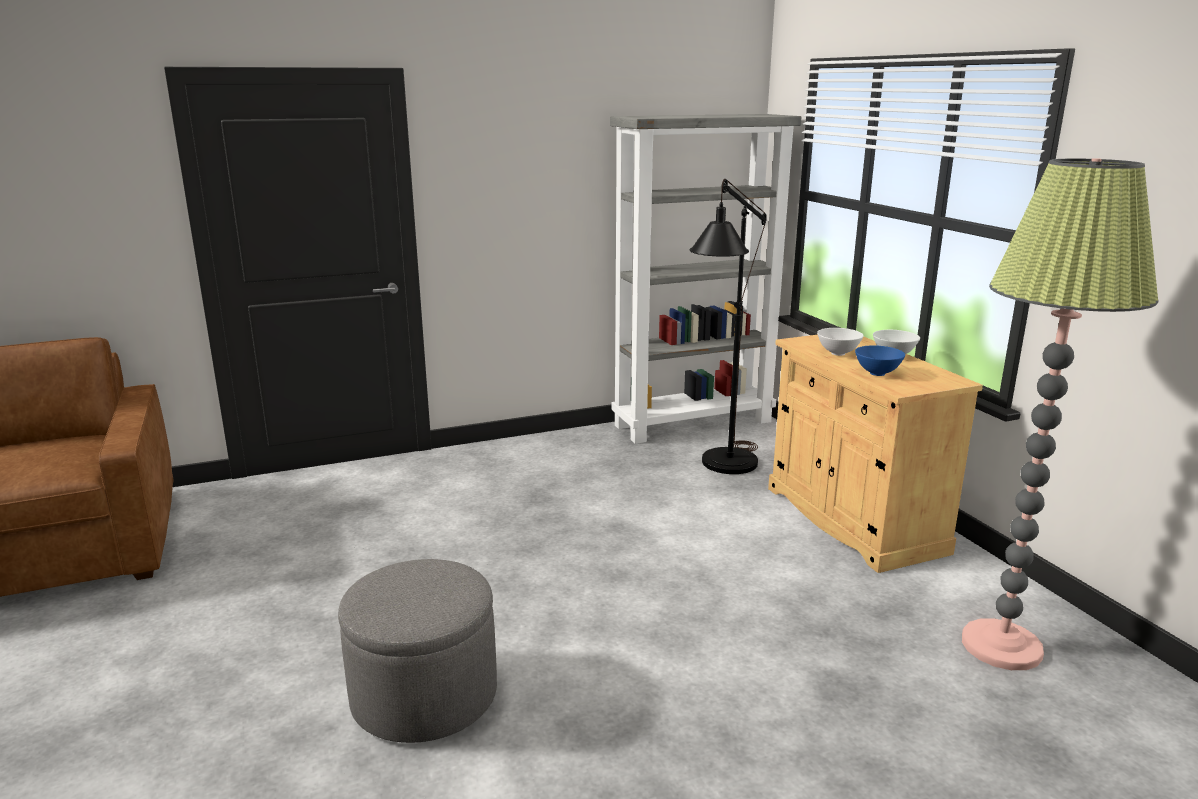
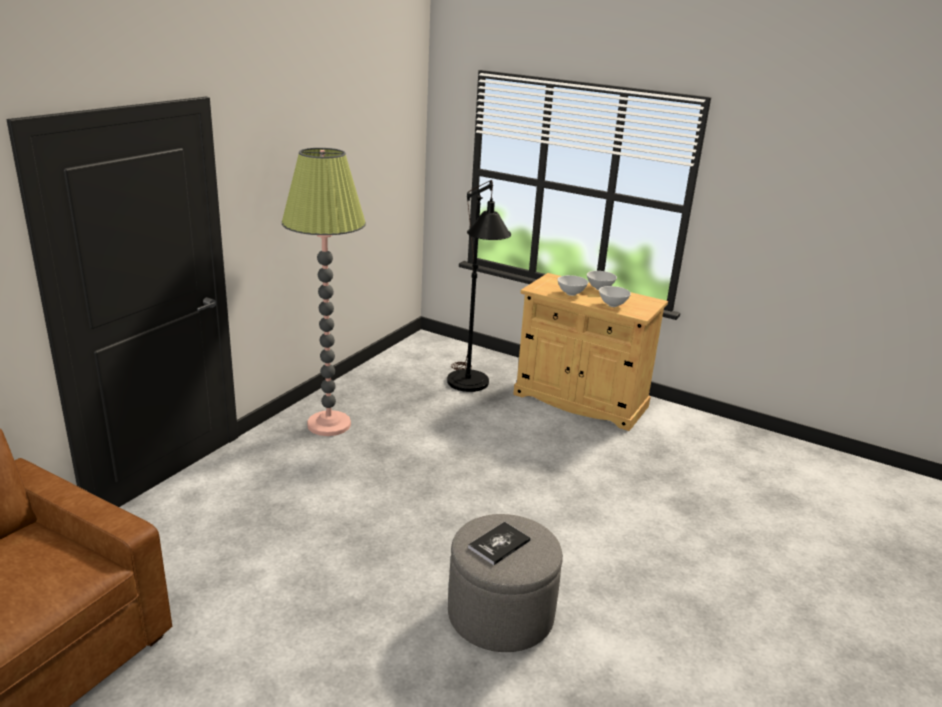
camera: 40 degrees left, 5 degrees up
(406, 589) = (499, 544): none -> book
(693, 423) = (407, 357): grey bookcase -> none
(877, 373) = (612, 305): blue bowl -> white bowl
(1001, 646) = (720, 452): floor lamp -> floor lamp (329, 424)

